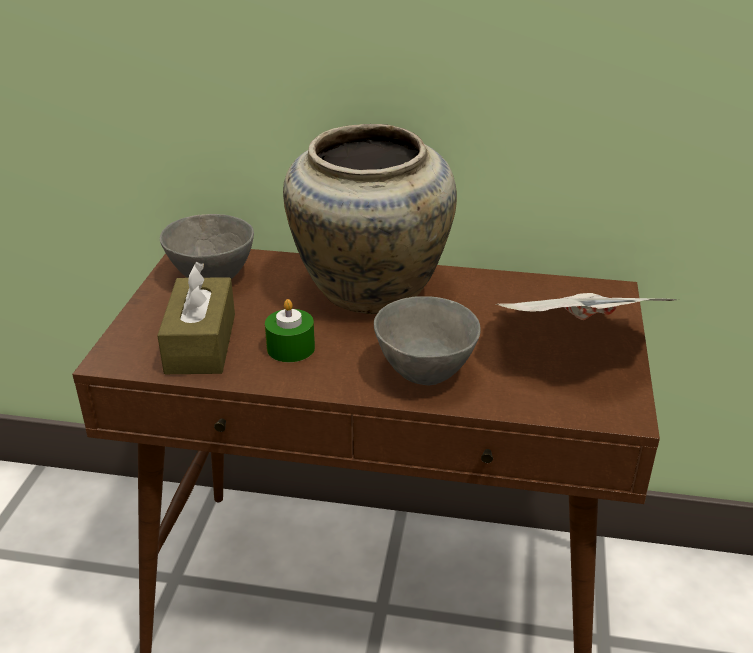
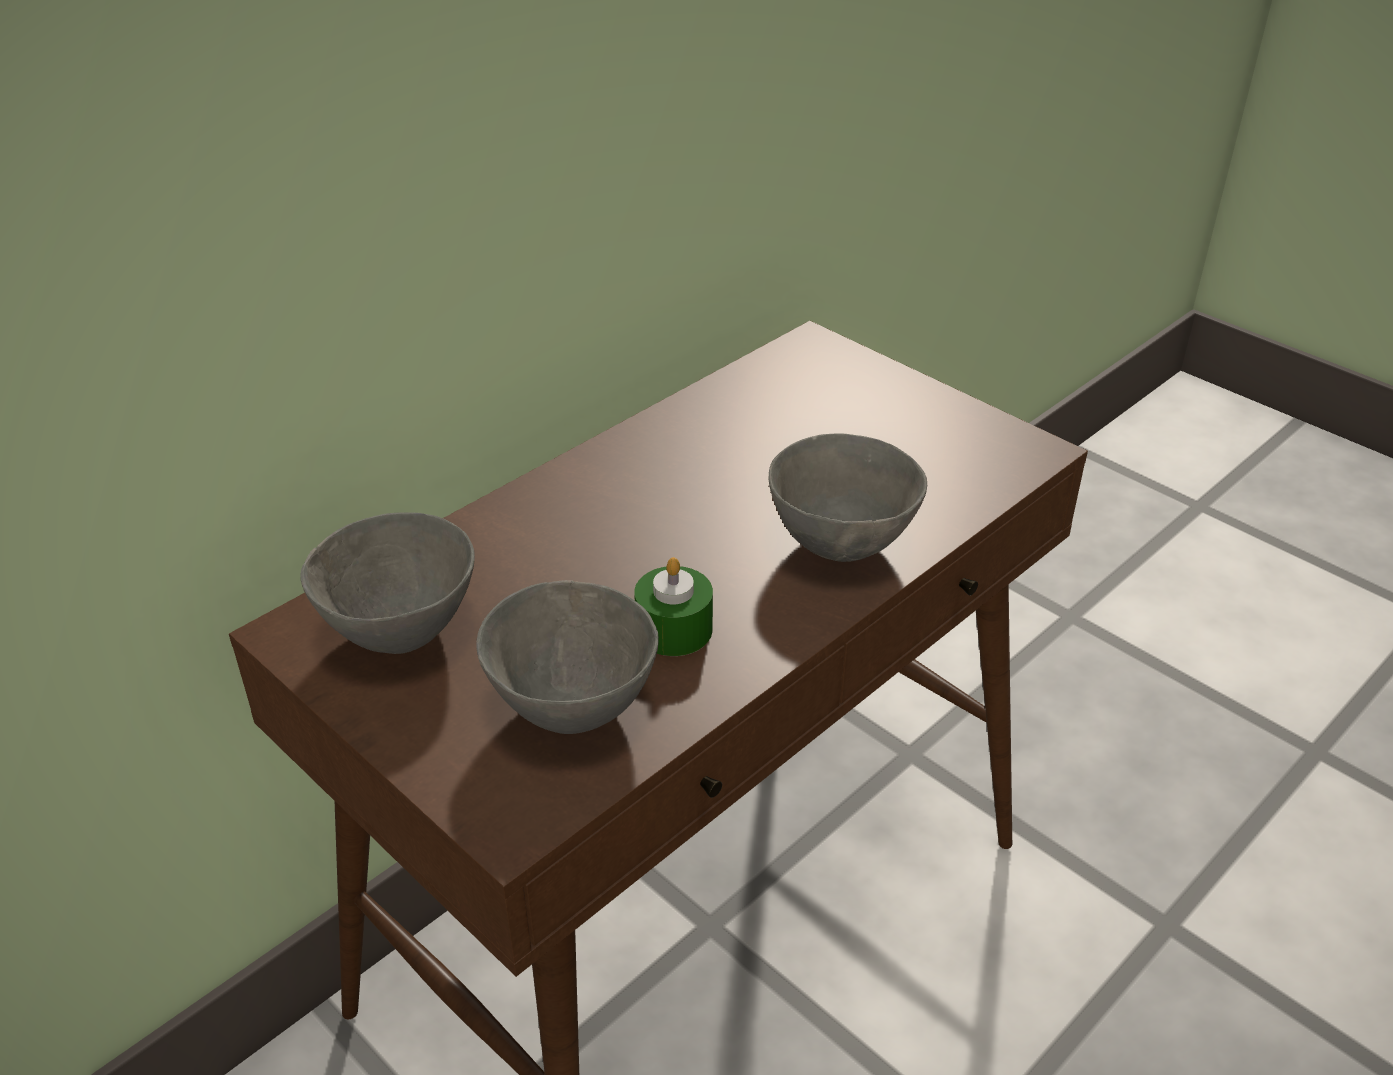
camera: 55 degrees left, 5 degrees up
(201, 343) = (570, 710): brown tissue box -> grey bowl
(368, 292) = (612, 507): beige vase -> none
(575, 342) = (884, 415): newspaper -> none

